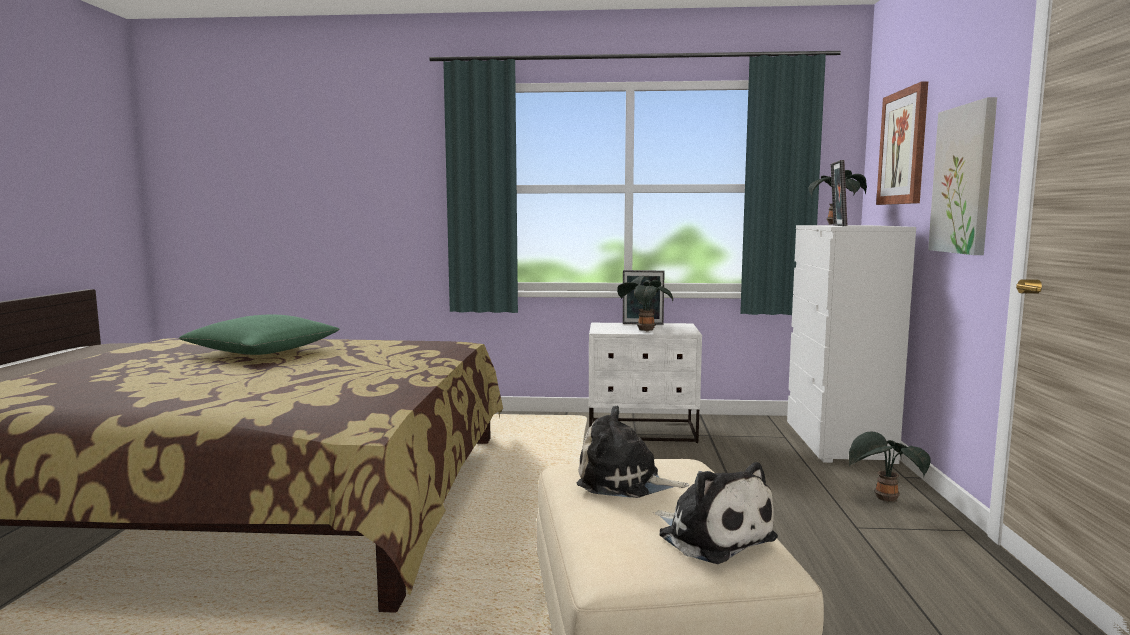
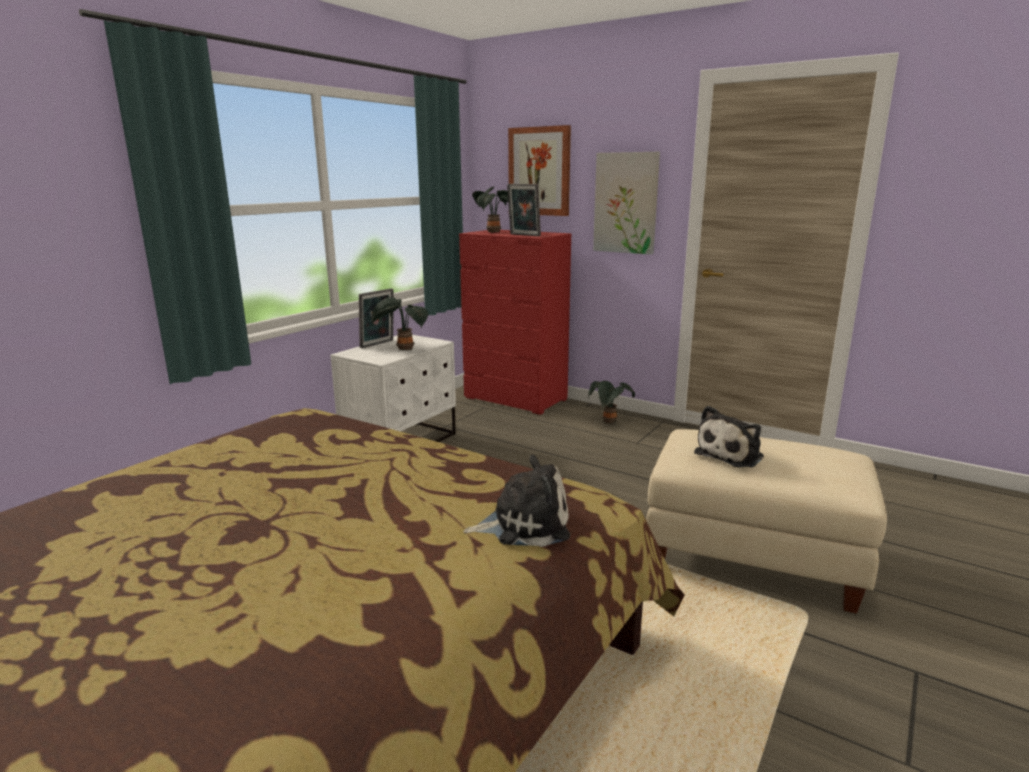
camera: 60 degrees left, 10 degrees up
(262, 351) = (138, 523): green pillow -> none
(712, 536) = (825, 456): plush toy -> plush toy (524, 524)
(838, 443) = (516, 399): white dresser -> red dresser

